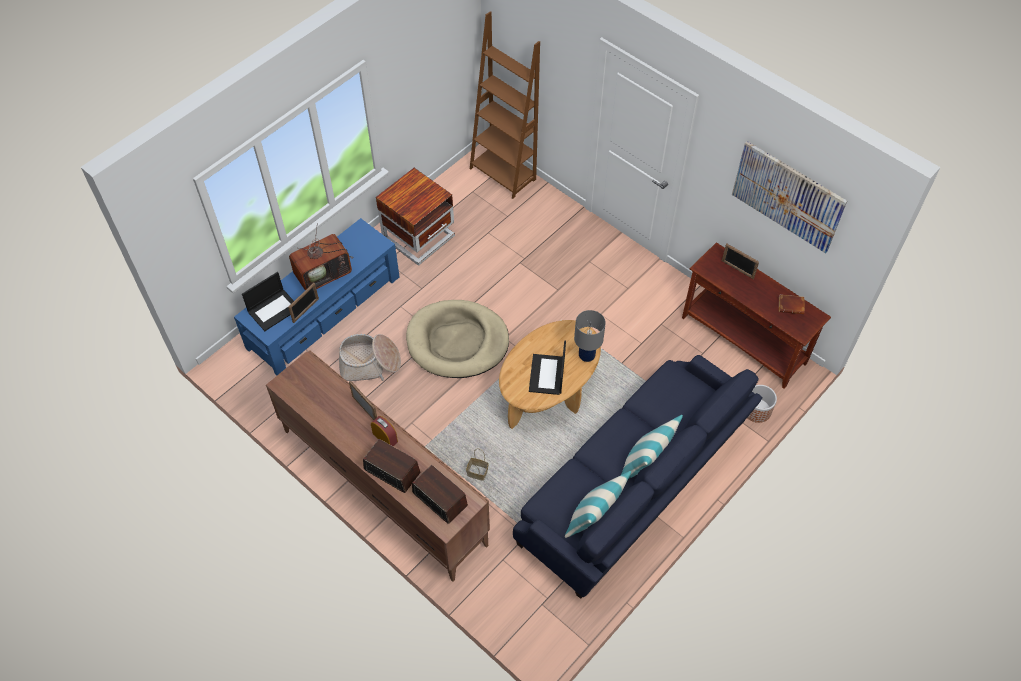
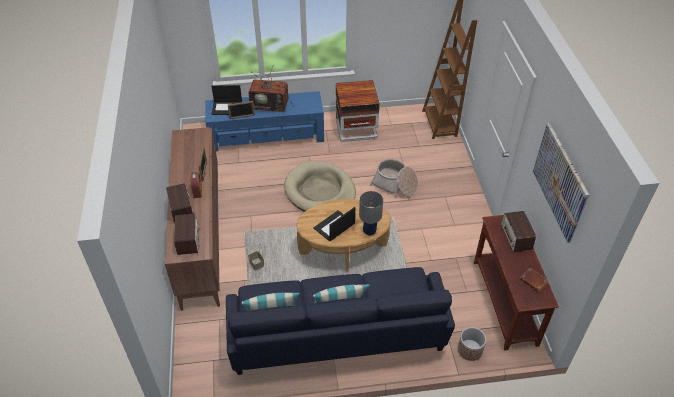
camera: 40 degrees right, 10 degrees down
(369, 364) = (261, 173): basket -> basket (395, 185)
(737, 269) = (516, 237): picture frame -> radio

